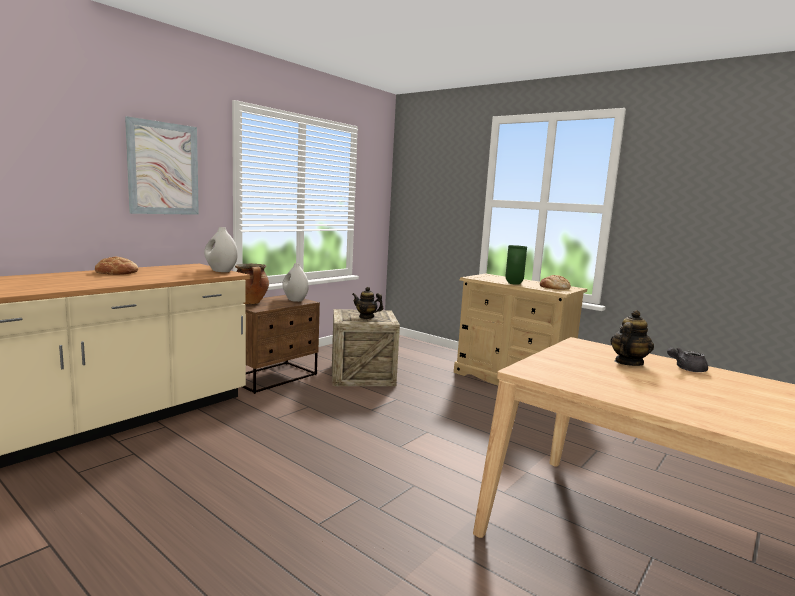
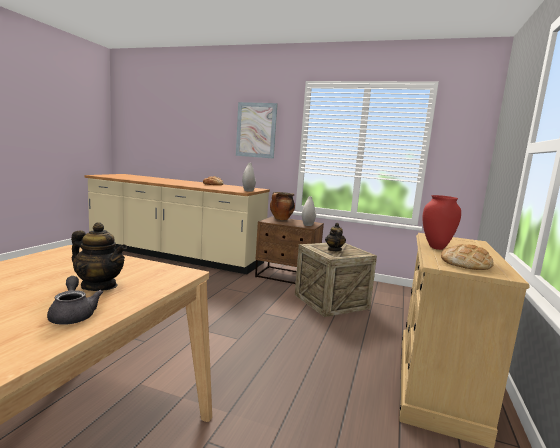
camera: 70 degrees right, 0 degrees up
(514, 283) = (436, 248): green vase -> red vase

